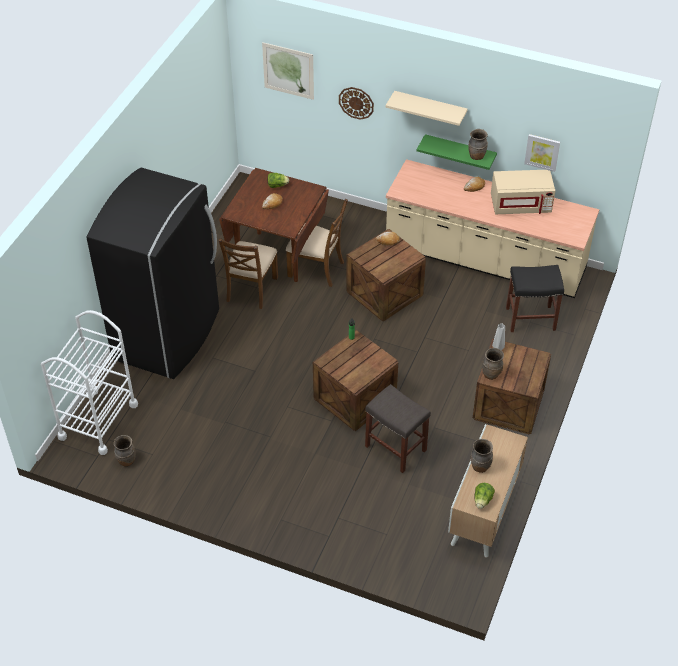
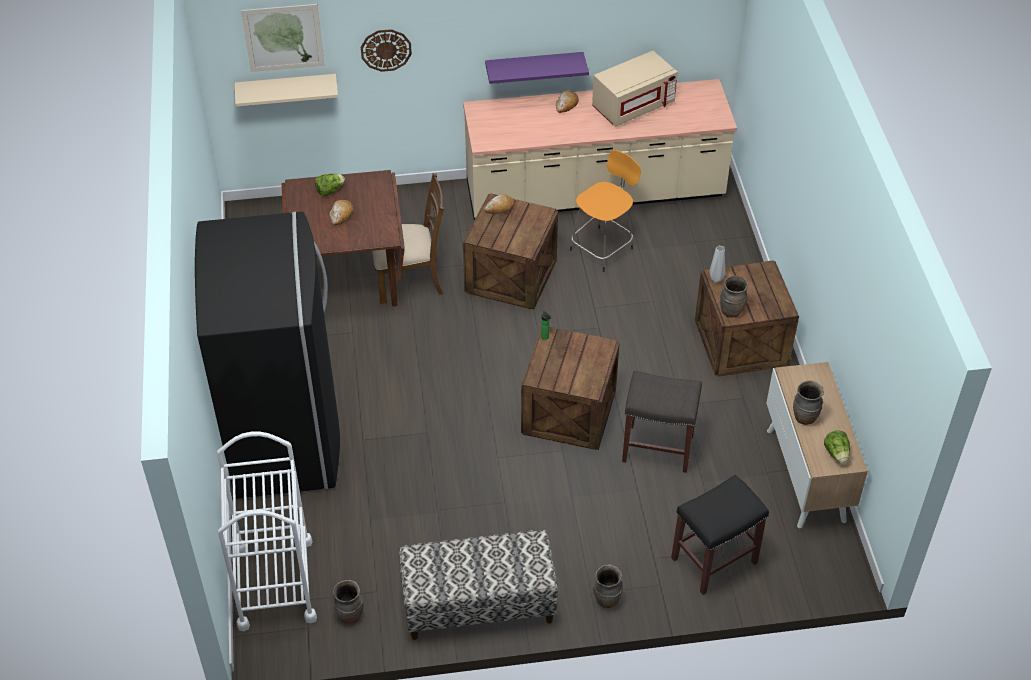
camera: 30 degrees left, 0 degrees up
(206, 493) = (478, 605): none -> bench
(251, 289) = (347, 337): brown chair -> none
(430, 108) = (489, 24): beige shelf -> beige shelf (287, 89)
(459, 151) = (534, 67): green shelf -> purple shelf
(461, 300) = (603, 248): none -> orange stool
(476, 156) = (564, 64): brown vase -> brown vase (607, 600)
(529, 319) = (692, 238): black stool -> black stool (713, 561)
(542, 152) = (641, 31): picture -> none

